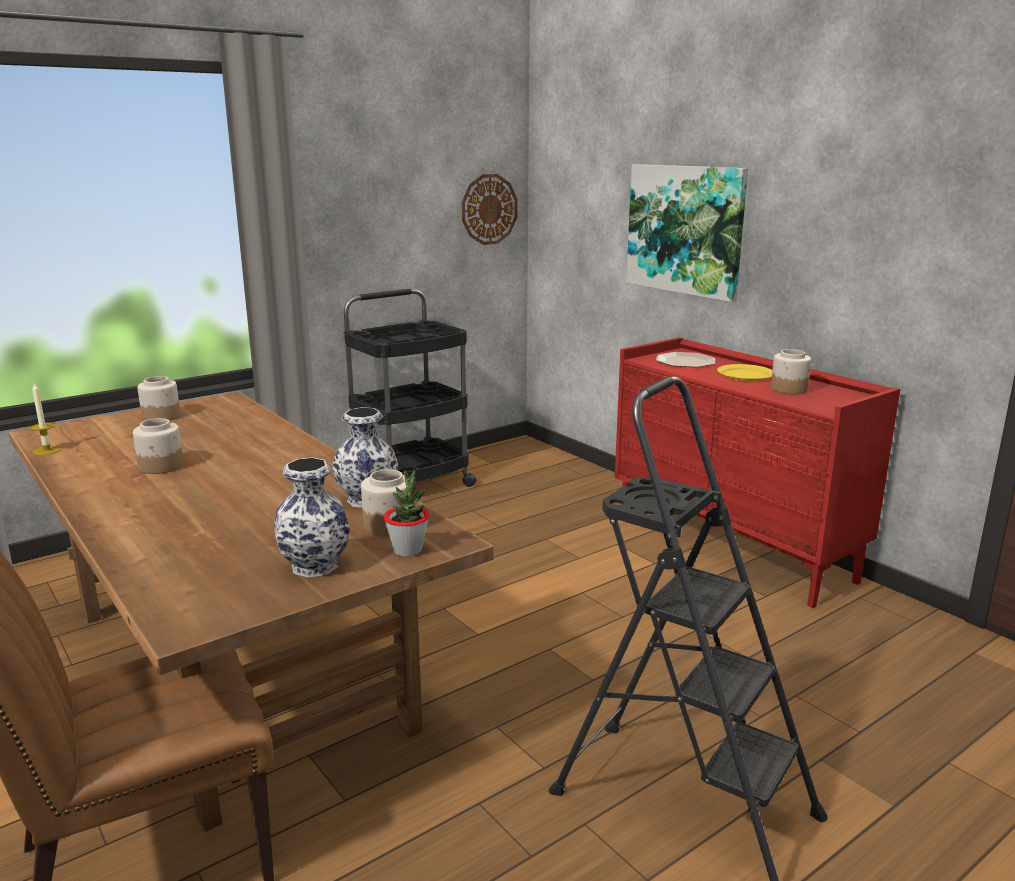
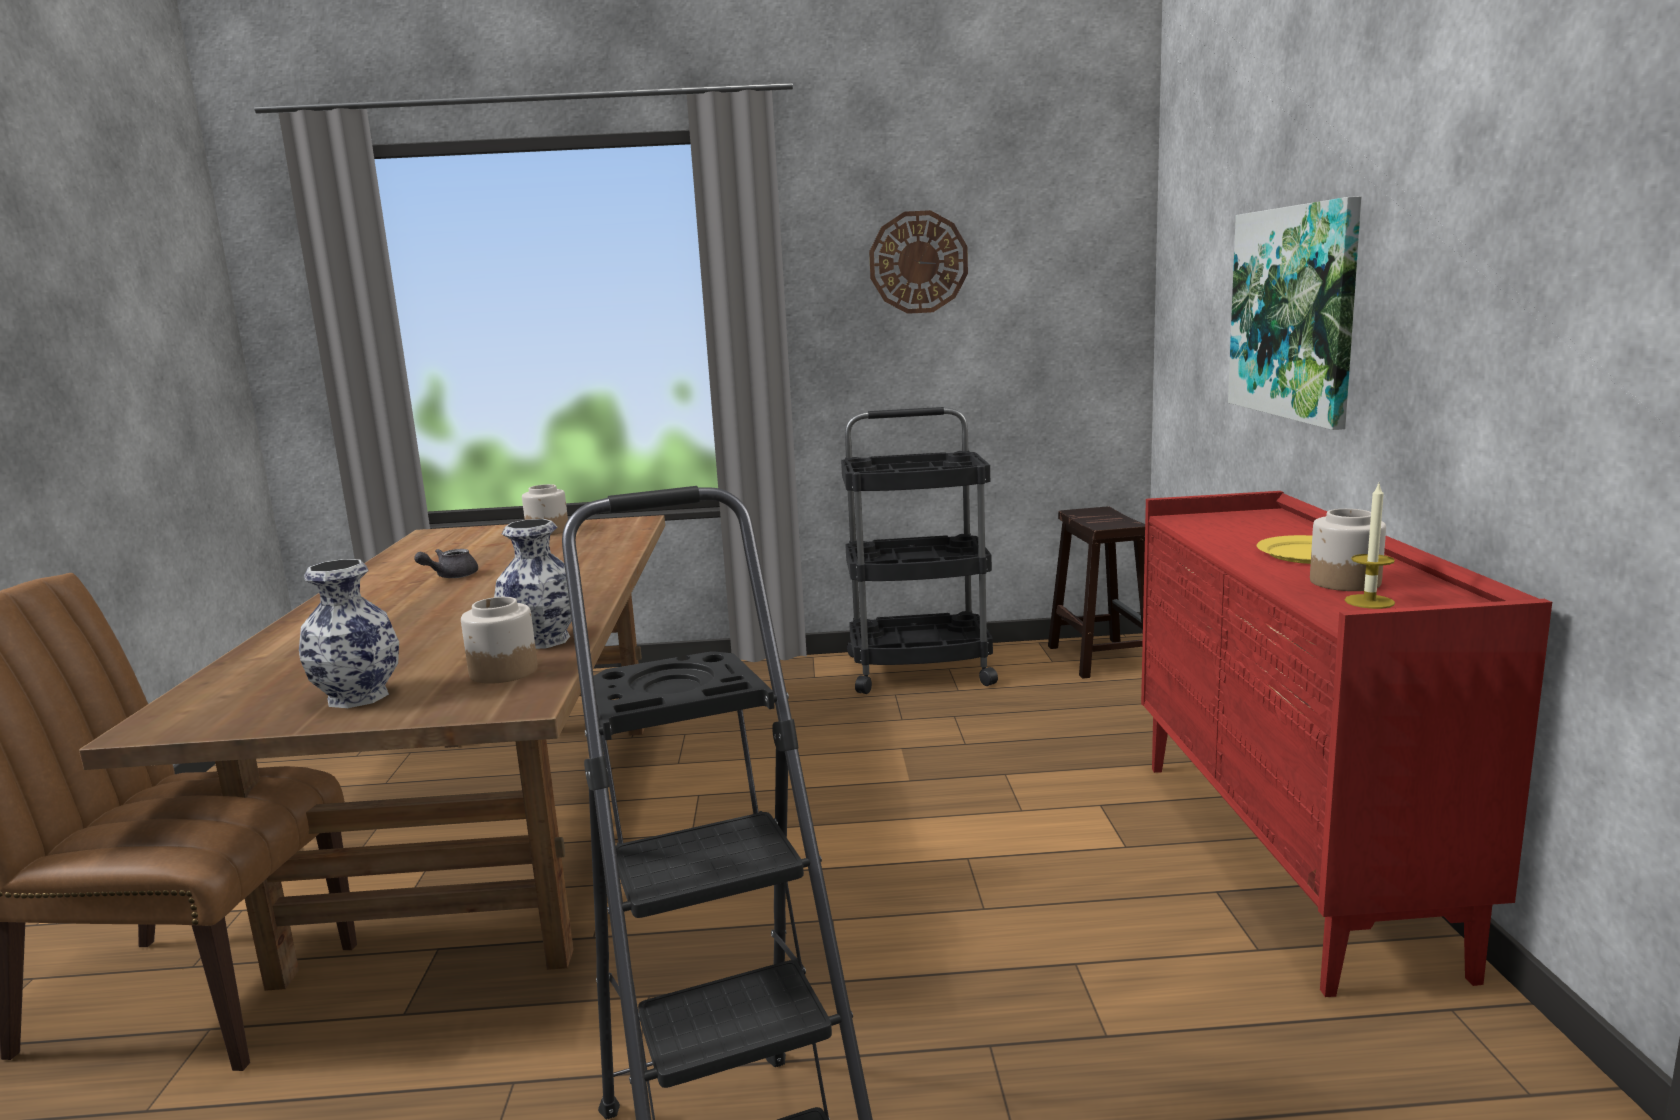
camera: 35 degrees right, 5 degrees down
(47, 450) = (404, 549): candle -> candle (1369, 602)
(161, 466) = (451, 576): jar -> grey teapot
(408, 550) = (464, 702): potted plant -> none
(489, 209) = (1083, 301): wall clock -> wall clock (918, 262)
(517, 455) = (1099, 657): none -> brown stool
(685, 362) = (1243, 527): plate -> none

